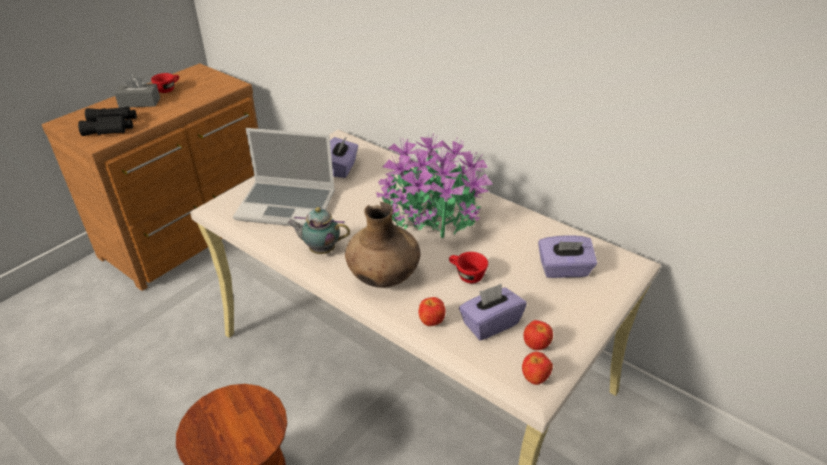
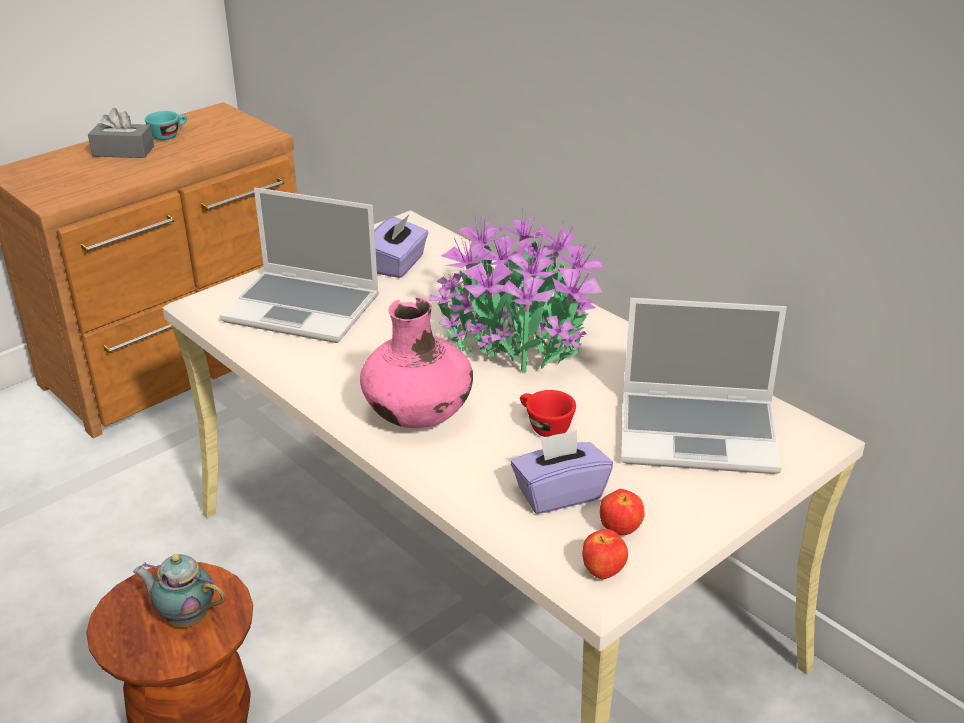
camera: 10 degrees right, 5 degrees down
(111, 127) = (76, 182): black binoculars -> none
(168, 89) = (169, 135): red cup -> turquoise cup
(320, 250) = (336, 372): teapot -> teapot (185, 617)
(384, 277) = (419, 416): brown vase -> pink vase
(431, 322) = (471, 483): apple -> none
(564, 270) = (700, 433): purple tissue box -> laptop

